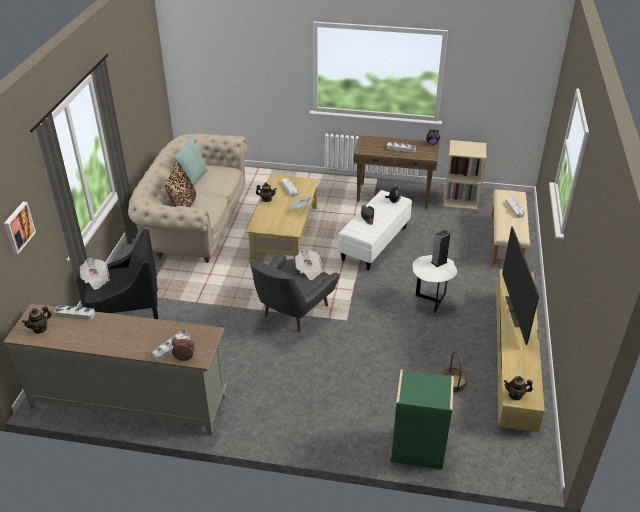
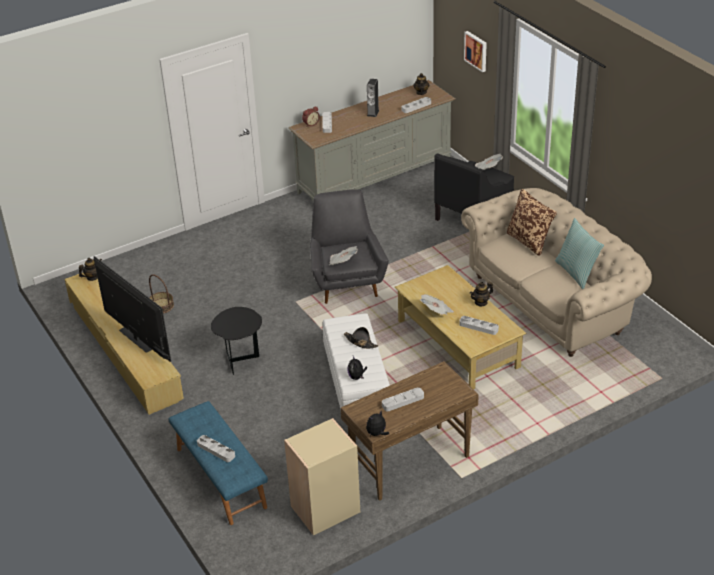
camera: 140 degrees right, 0 degrees up
(417, 448) = (153, 255): green bookcase -> none
(430, 300) = (241, 360): white side table -> black side table
(439, 262) = (237, 330): speaker -> speaker (373, 113)
(506, 241) = (220, 478): beige bench -> blue bench

